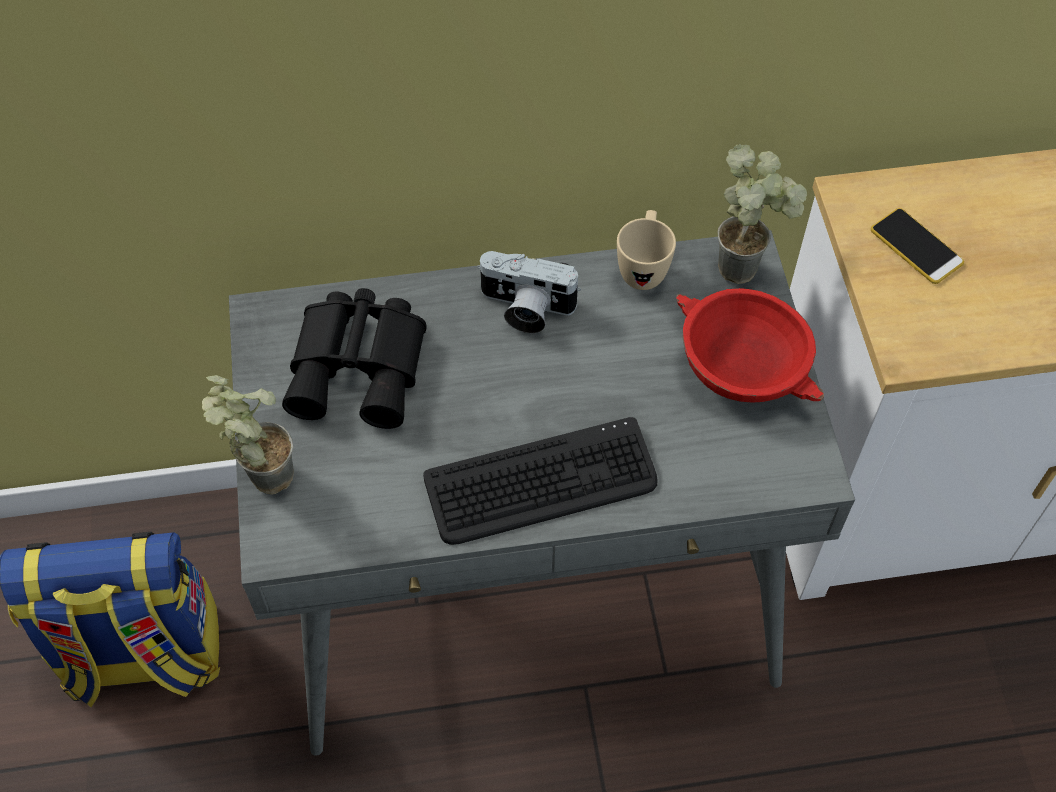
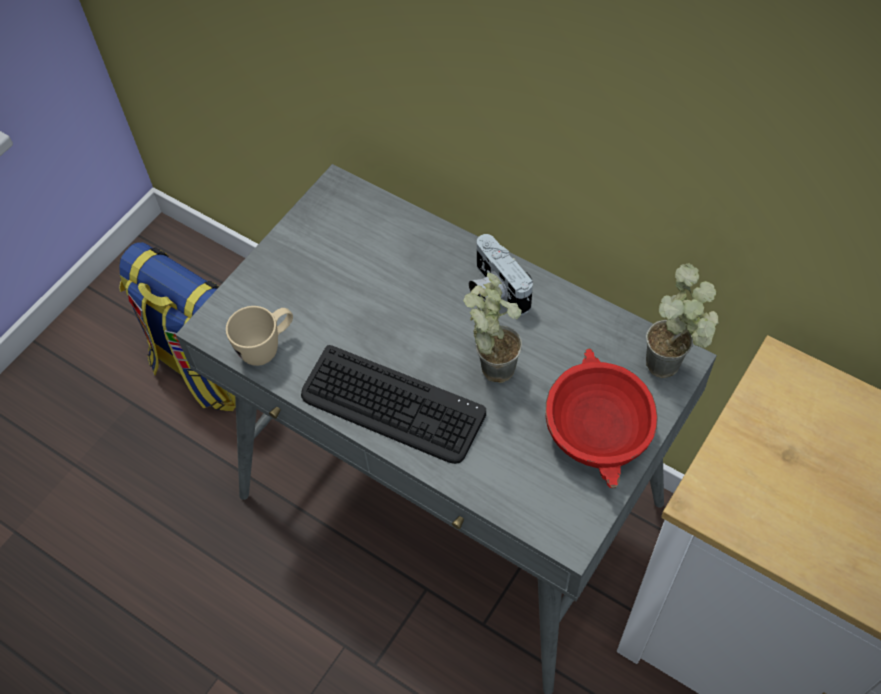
camera: 45 degrees right, 0 degrees up
(259, 475) = (244, 280): potted plant -> potted plant (491, 362)
(362, 366) = (362, 257): black binoculars -> none
(643, 268) = (598, 319): beige mug -> beige mug (267, 348)
(916, 246) = (792, 435): phone -> none

